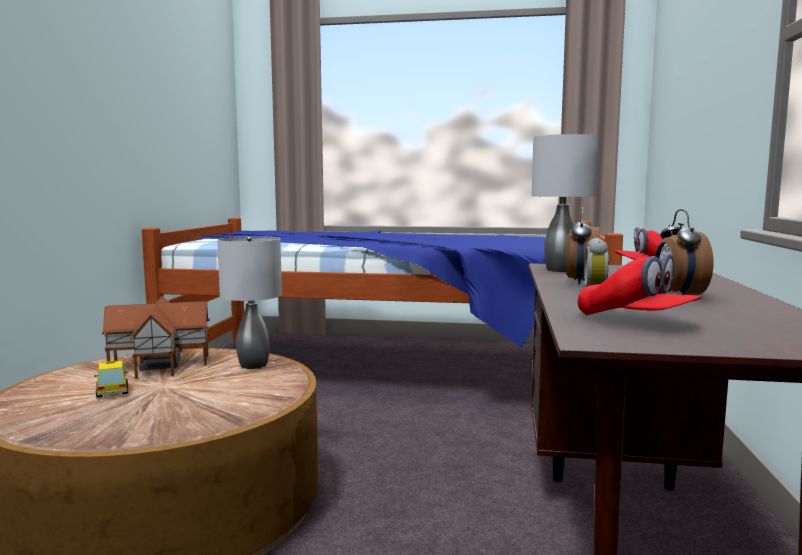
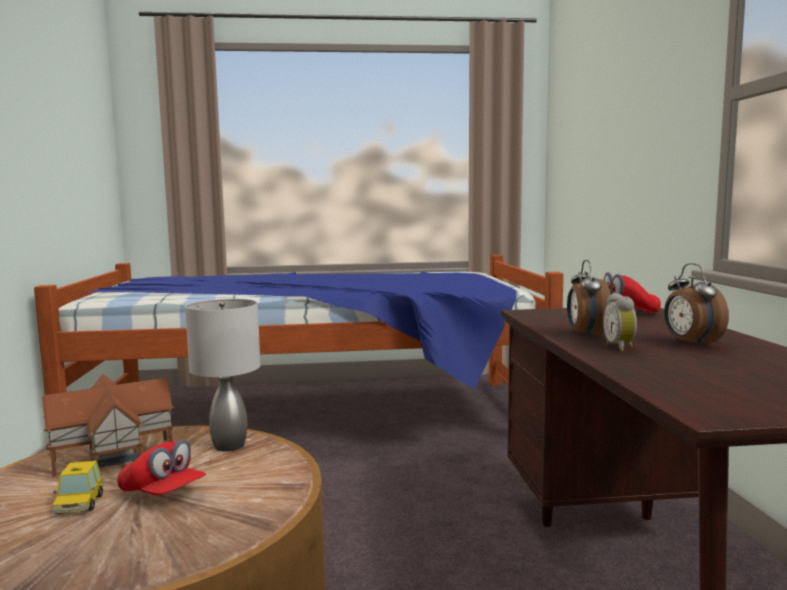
camera: 15 degrees left, 0 degrees up
(112, 391) = (79, 504): toy car -> toy car turned 150 degrees counterclockwise
(560, 270) = (543, 317): grey table lamp -> none
(635, 321) = (706, 383): red cap -> red cap (162, 493)

